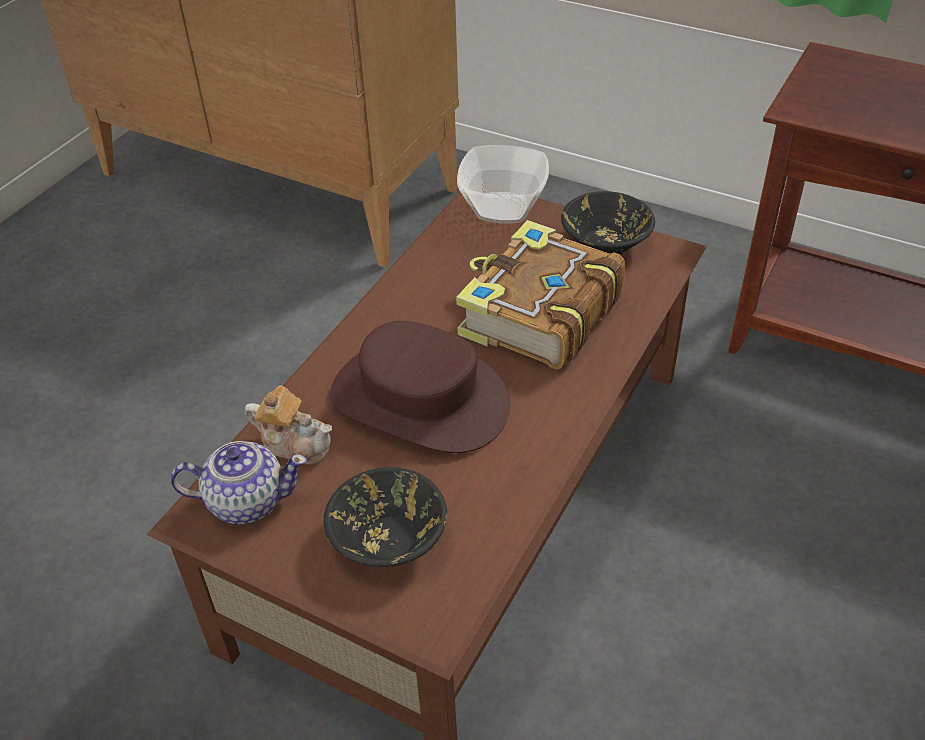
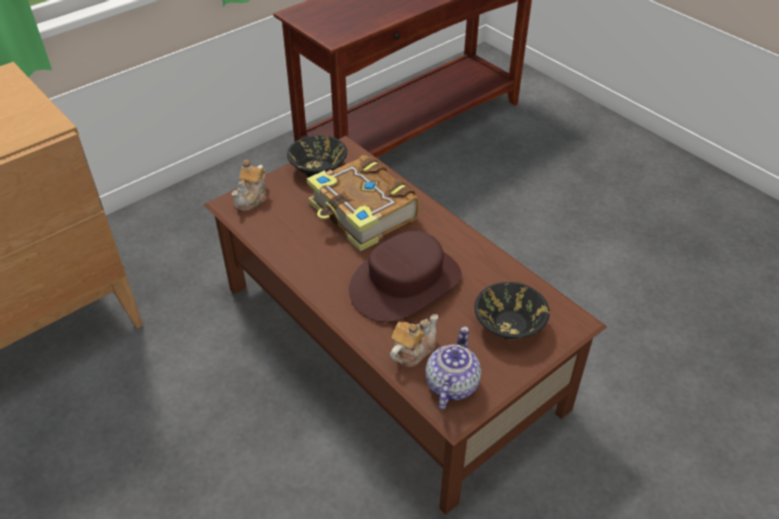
camera: 70 degrees left, 0 degrees up
(504, 209) = (252, 198): bowl -> teapot

